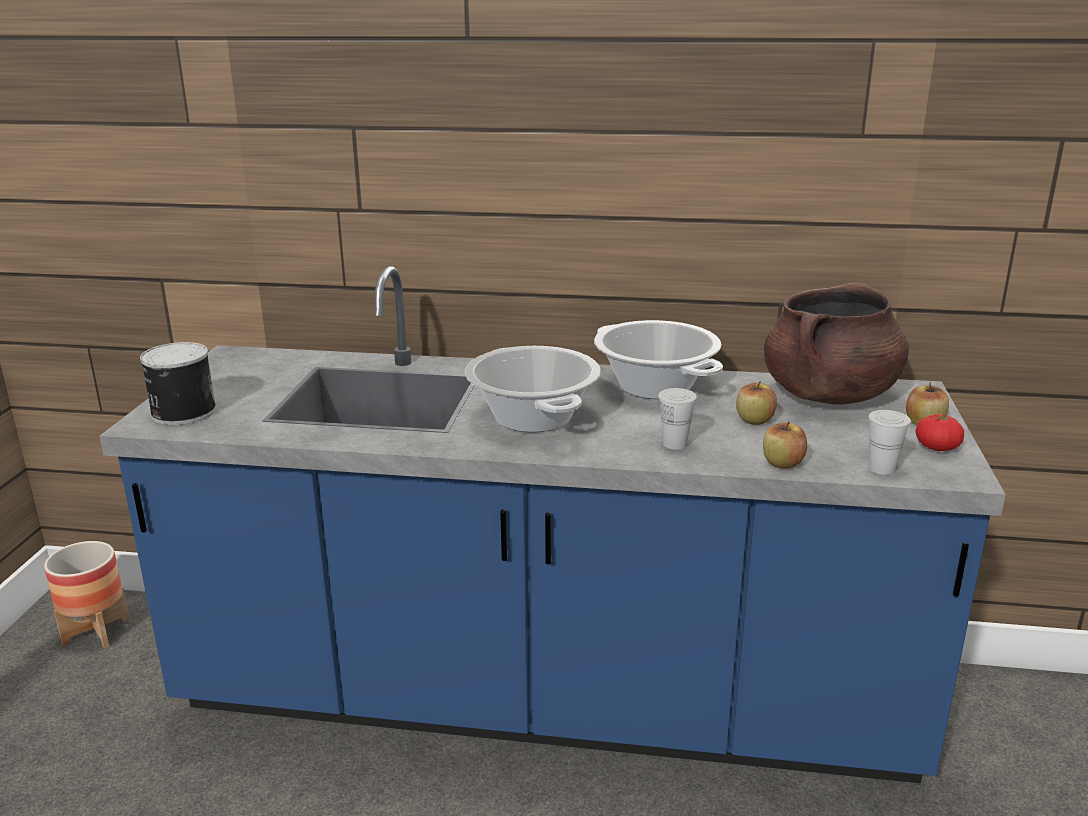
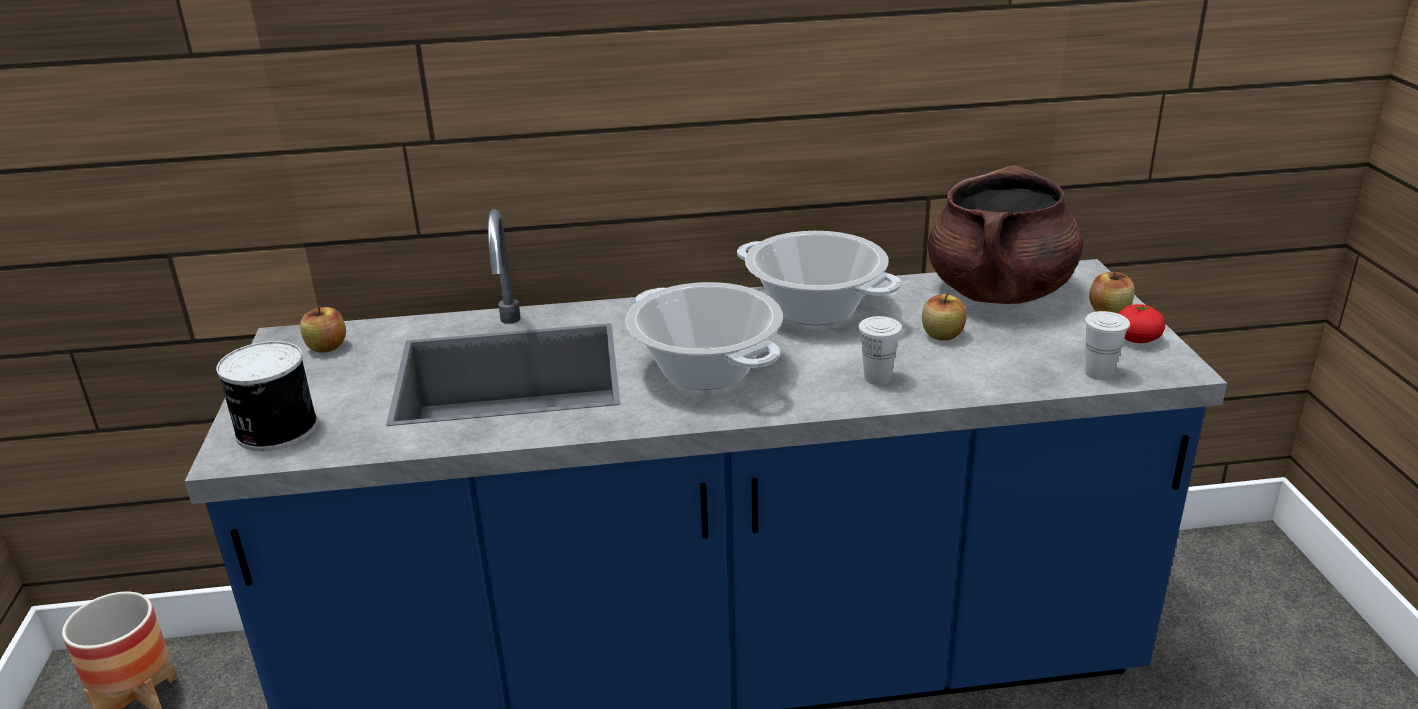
camera: 15 degrees left, 5 degrees up
(782, 463) = (1000, 383): apple -> apple (327, 347)

